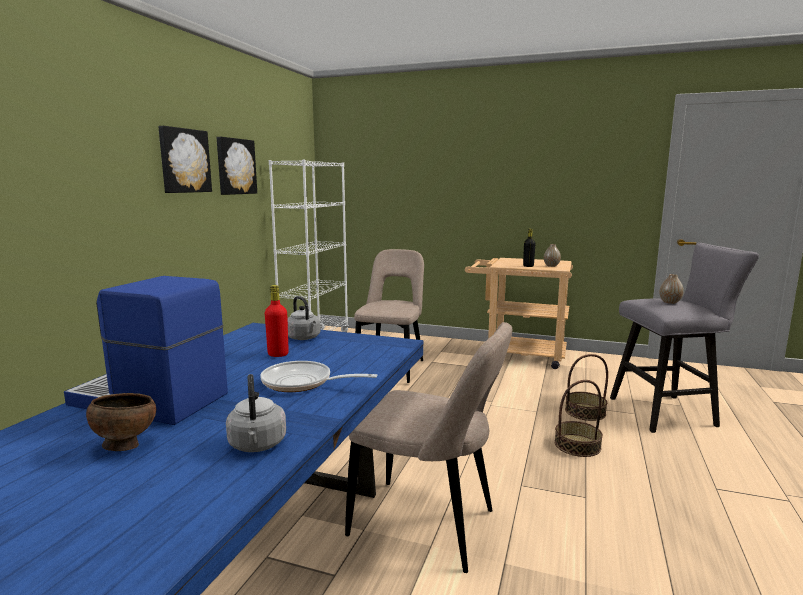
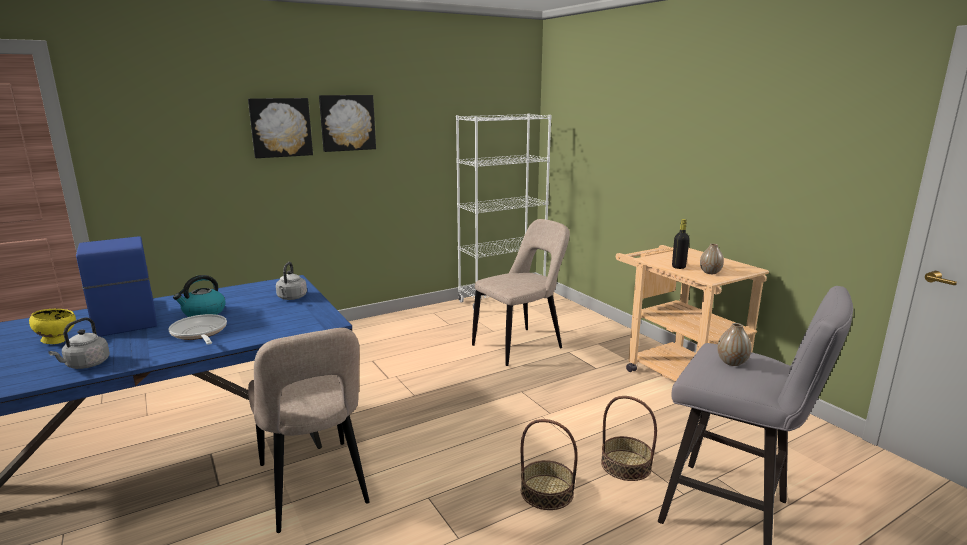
camera: 40 degrees right, 5 degrees up
(125, 446) = (57, 341): brown bowl -> yellow bowl
(235, 166) = (412, 124): picture -> picture (280, 127)
(245, 369) = (203, 313): none -> kettle
(278, 354) = (245, 306): red bottle -> none

